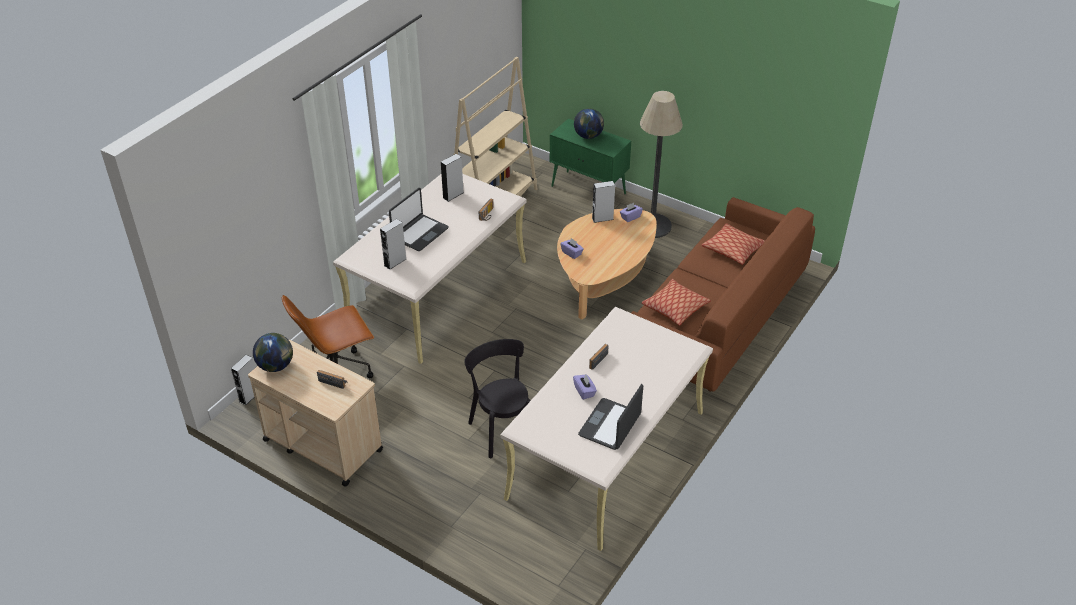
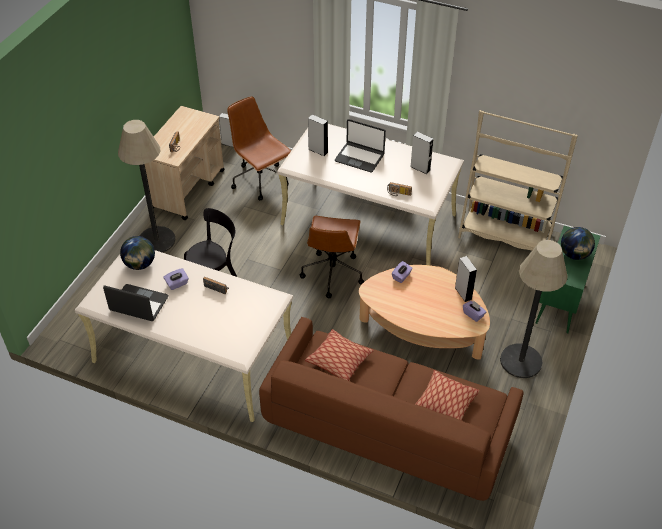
camera: 80 degrees right, 5 degrees up
(276, 366) = (190, 116): globe -> globe (140, 264)
(409, 481) = (156, 240): none -> floor lamp
(511, 330) = (332, 273): none -> brown office chair

